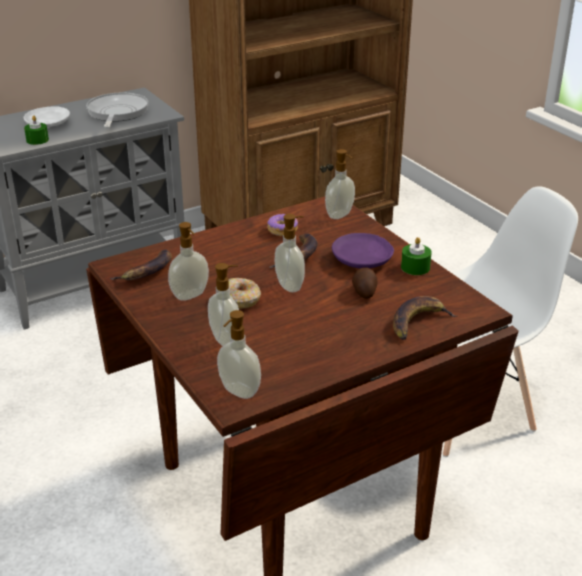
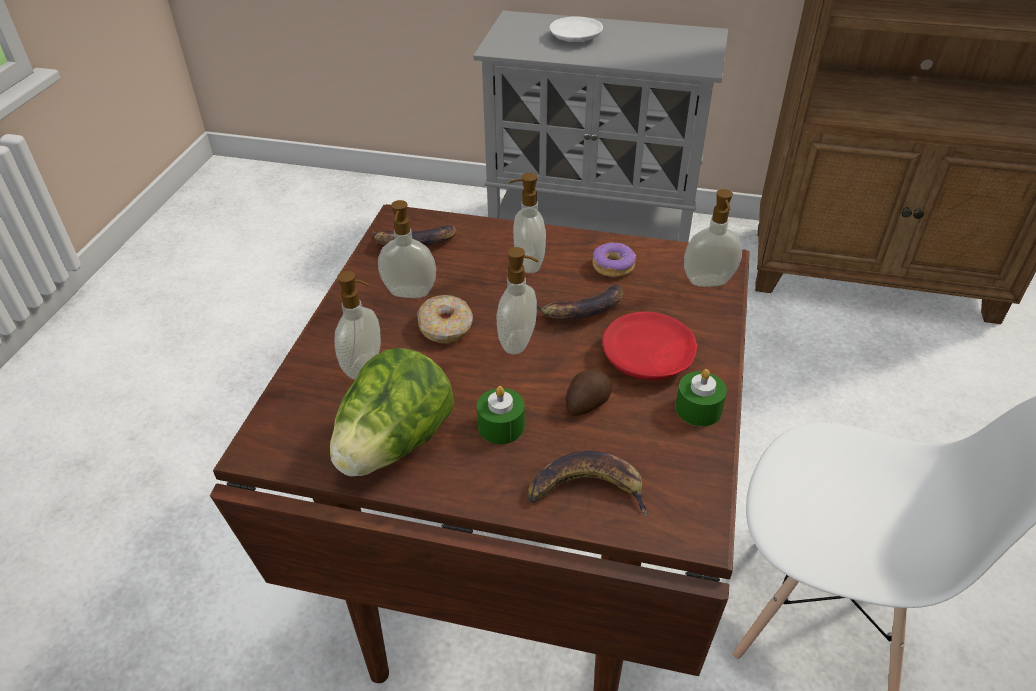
camera: 45 degrees right, 10 degrees up
(37, 140) = (542, 51): green candle -> green candle (501, 426)
(117, 113) = (656, 49): frying pan -> none
(238, 392) = (283, 438): soap dispenser -> soap dispenser (527, 264)
(302, 359) = (395, 445): none -> lettuce
(362, 260) = (647, 358): purple plate -> red plate

